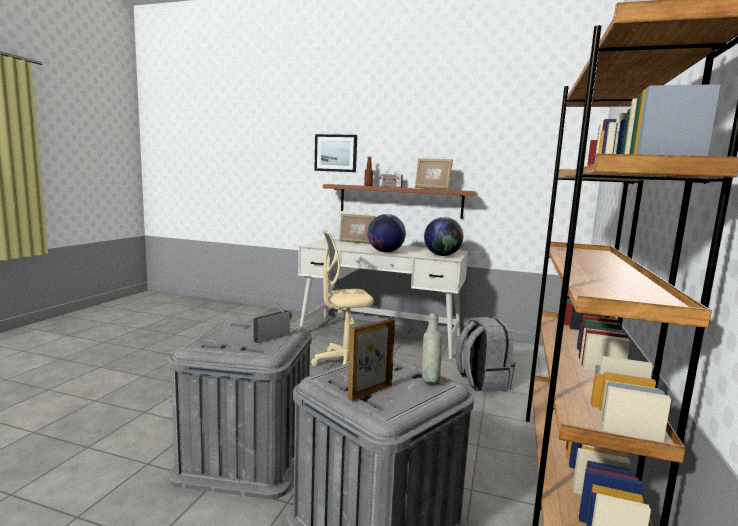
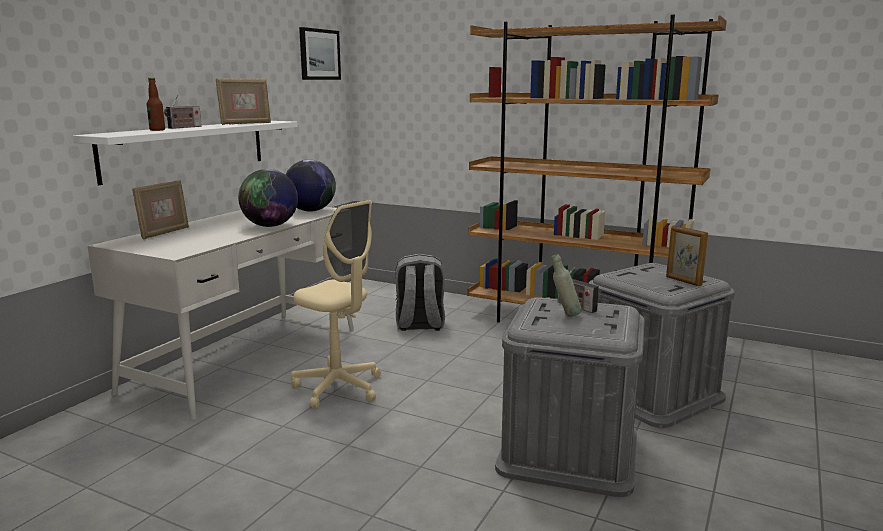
camera: 80 degrees left, 5 degrees up
(336, 153) = (67, 71): picture -> picture (319, 54)
(344, 363) = (338, 388): beige office chair -> beige office chair turned 45 degrees counterclockwise
(400, 201) = (187, 149): brown shelf -> white shelf
(430, 380) = (651, 267): grey bottle -> grey bottle (564, 315)

